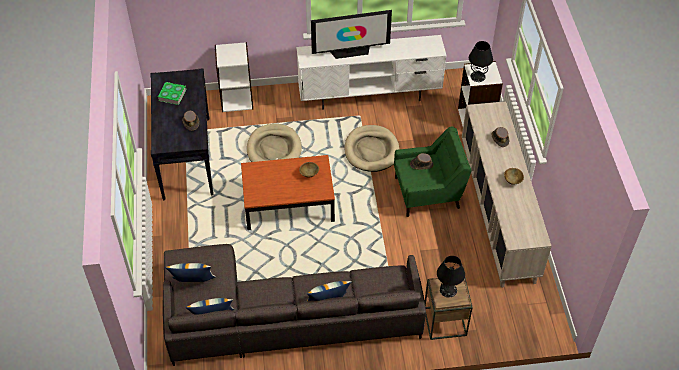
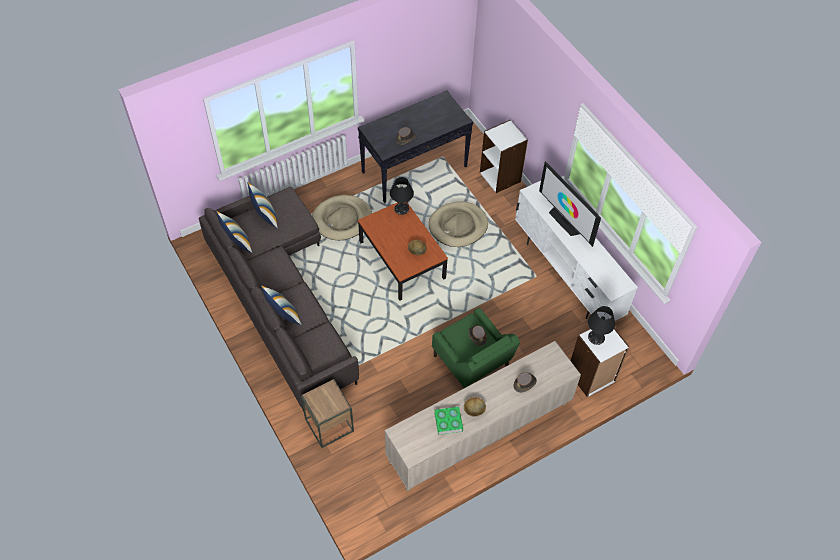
camera: 65 degrees right, 5 degrees up
(172, 95) = (429, 114): book -> book (448, 422)
(371, 150) = (498, 300): beige dog bed -> beige dog bed (342, 219)
(448, 290) = (327, 399): black table lamp -> black table lamp (401, 208)

